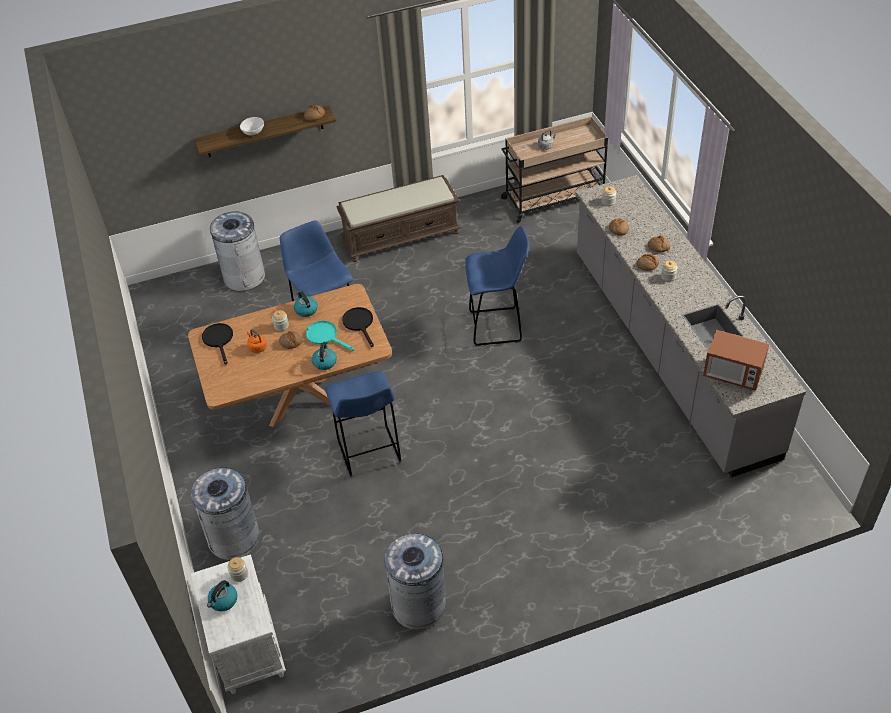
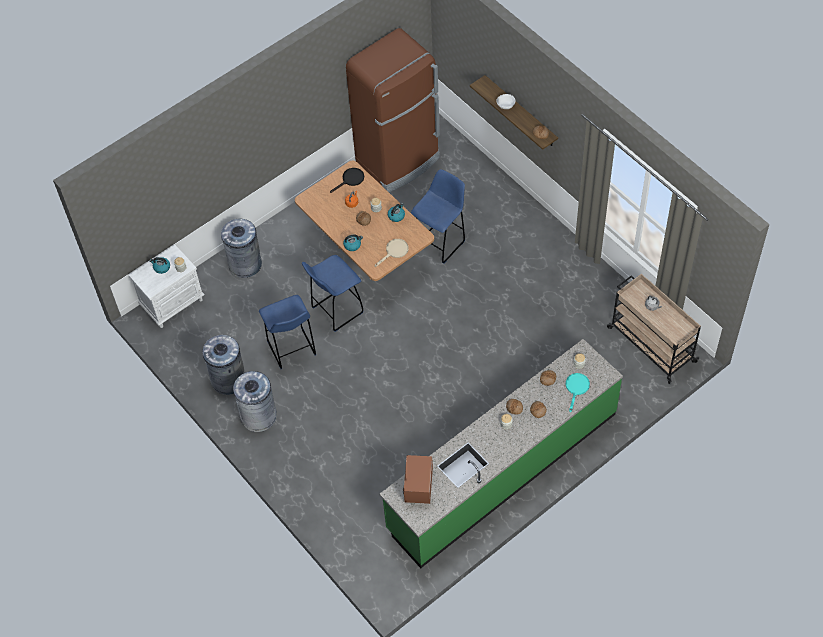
camera: 70 degrees right, 10 degrees up
(180, 335) = (398, 161): none -> brown fridge
(244, 276) = (471, 172): grey trash can -> grey trash can (258, 416)
(325, 336) = (376, 236): turquoise frying pan -> turquoise frying pan (576, 388)
(360, 324) = (394, 251): black frying pan -> beige frying pan
(401, 236) = (557, 253): brown bench -> none
(497, 326) = (483, 349): blue stool -> blue stool (292, 350)
(669, 351) = (502, 470): grey counter -> green counter

